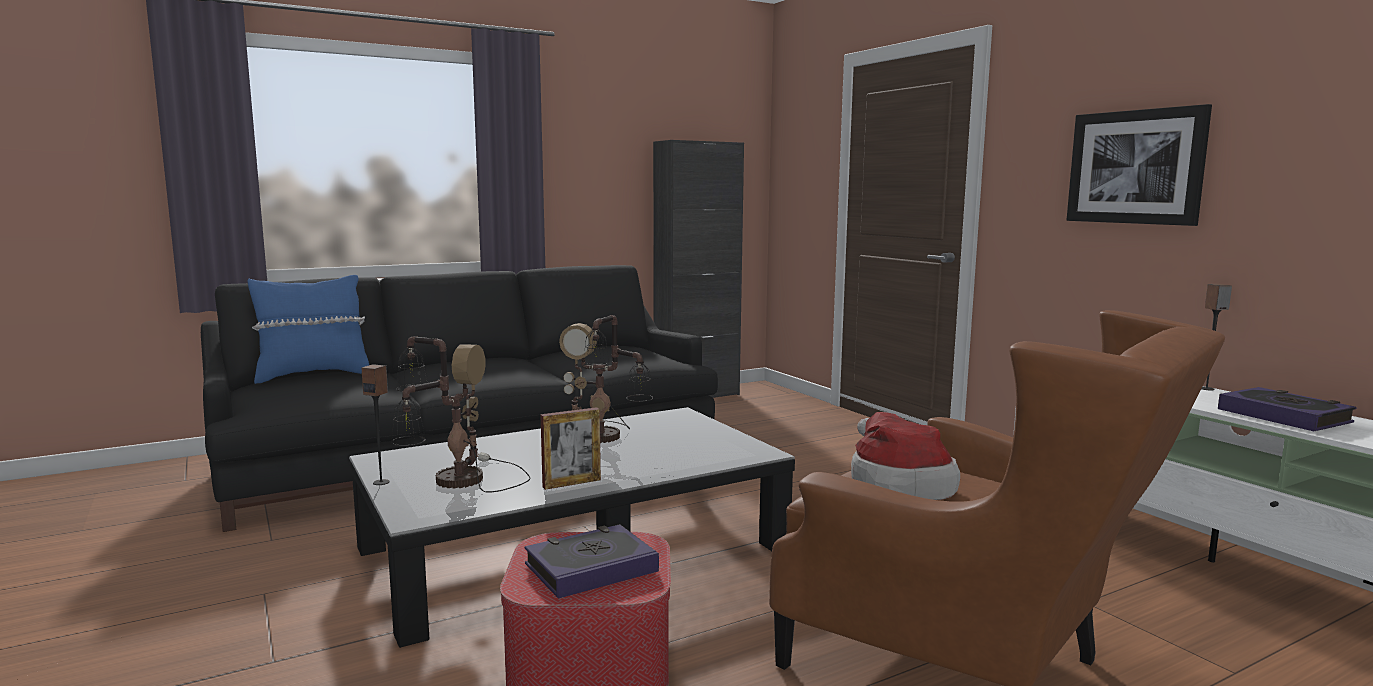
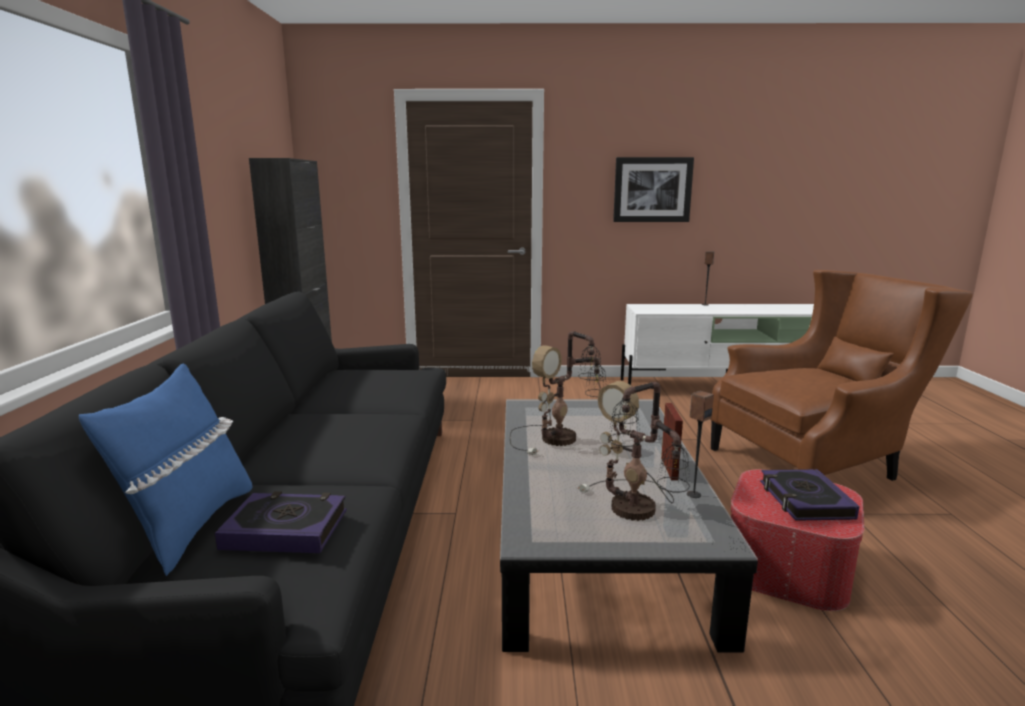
camera: 60 degrees left, 5 degrees up
(381, 482) = (612, 547): speaker -> speaker (693, 494)
(896, 484) = (802, 383): hat -> none
(1283, 416) = (760, 309): book -> book (285, 530)

